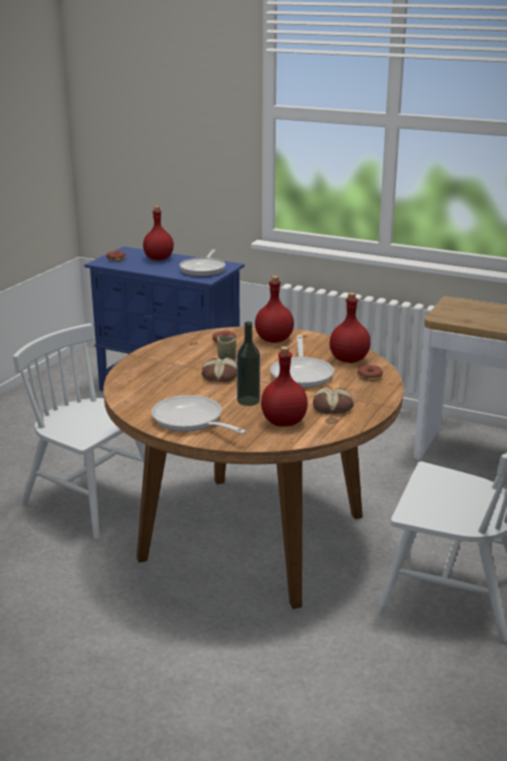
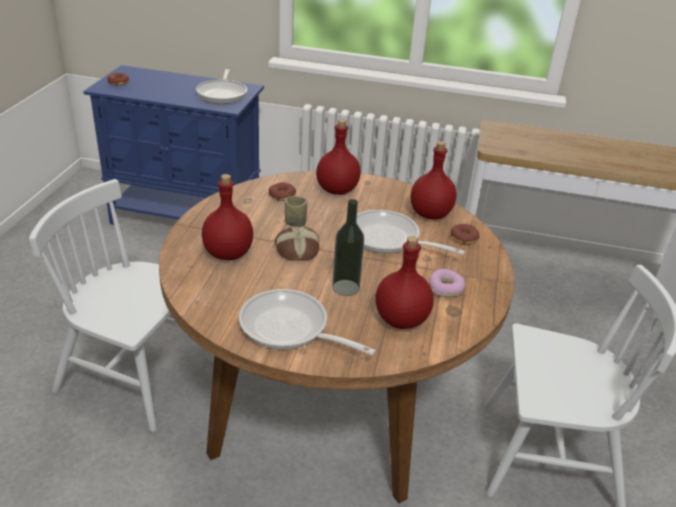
camera: 15 degrees left, 10 degrees up
(159, 259) = (168, 81): red bottle -> red bottle (229, 254)
(302, 374) = (389, 239): frying pan -> frying pan turned 135 degrees clockwise
(333, 406) = (445, 288): bread -> donut

